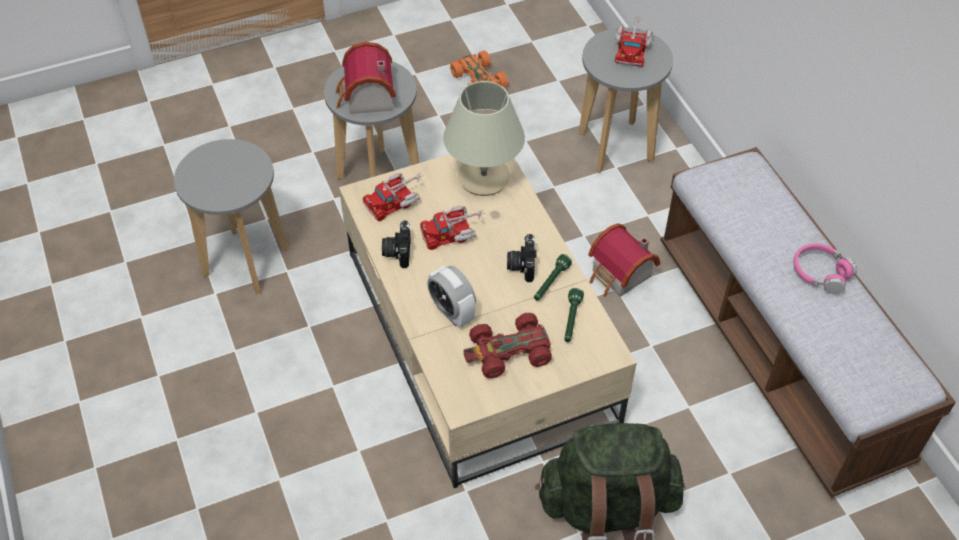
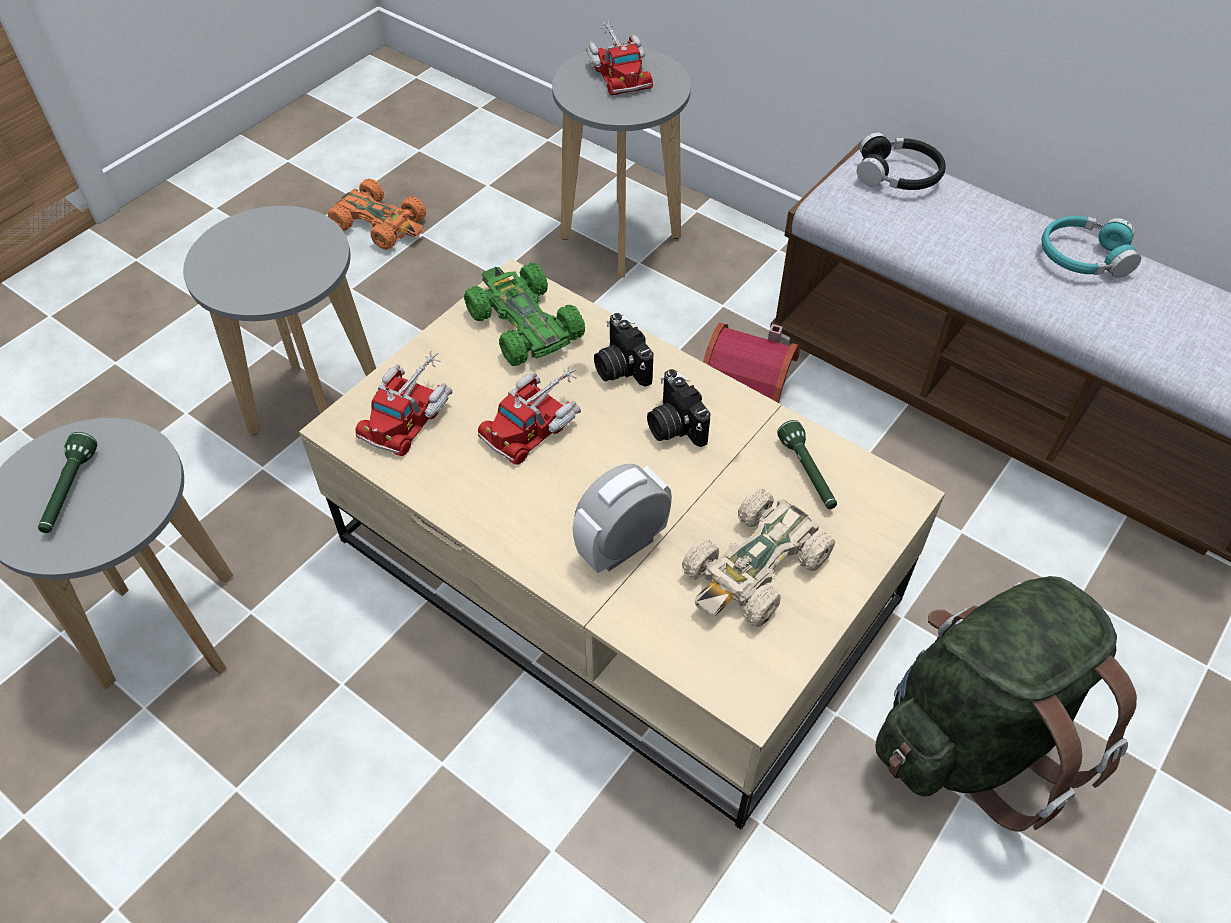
camera: 30 degrees left, 0 degrees up
(366, 98) = (270, 273): toy house -> none
(397, 251) = (466, 490): camera -> camera (620, 367)
(452, 312) = (622, 547): alarm clock -> alarm clock turned 120 degrees clockwise
(483, 178) = (523, 324): beige table lamp -> green toy car
(508, 352) = (755, 568): red toy car -> beige toy car
(550, 283) = (736, 433): green flashlight -> green flashlight (69, 492)
(752, 178) = (898, 175): none -> black headphones
(821, 273) = (1083, 257): pink headphones -> turquoise headphones

